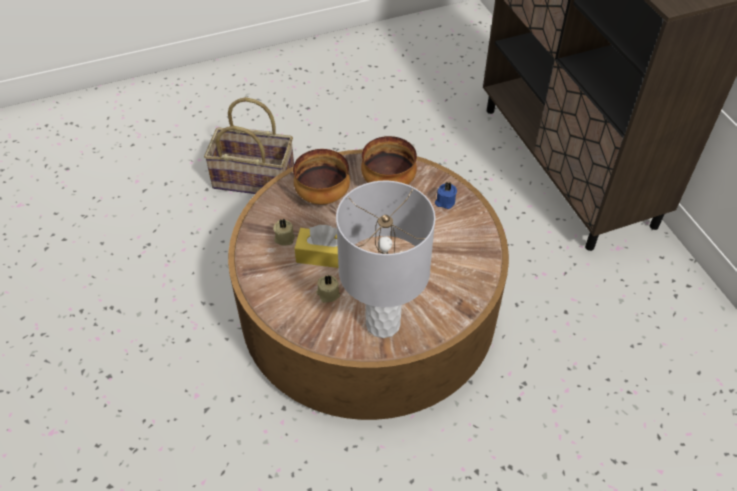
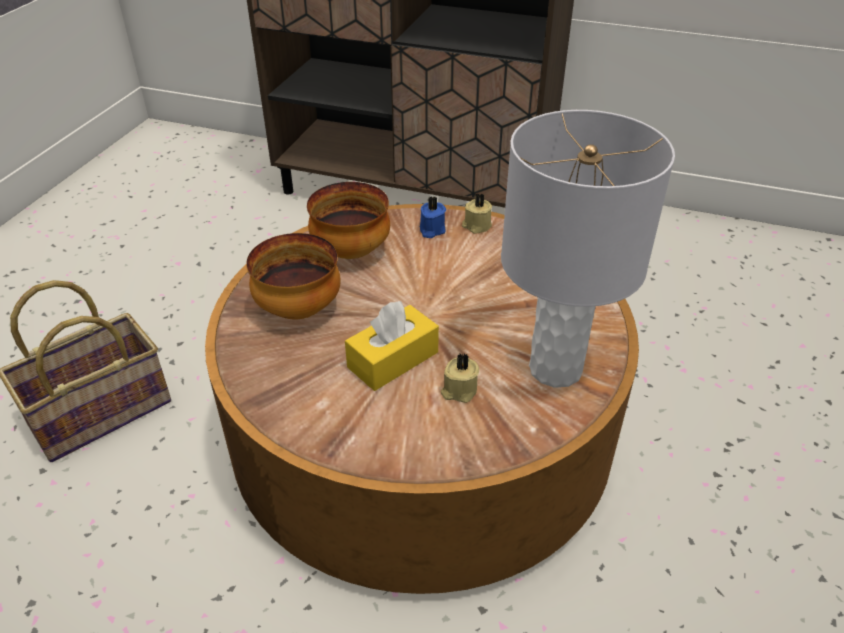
camera: 50 degrees left, 10 degrees down
(284, 237) = (319, 379): beige candle -> beige candle (476, 226)

